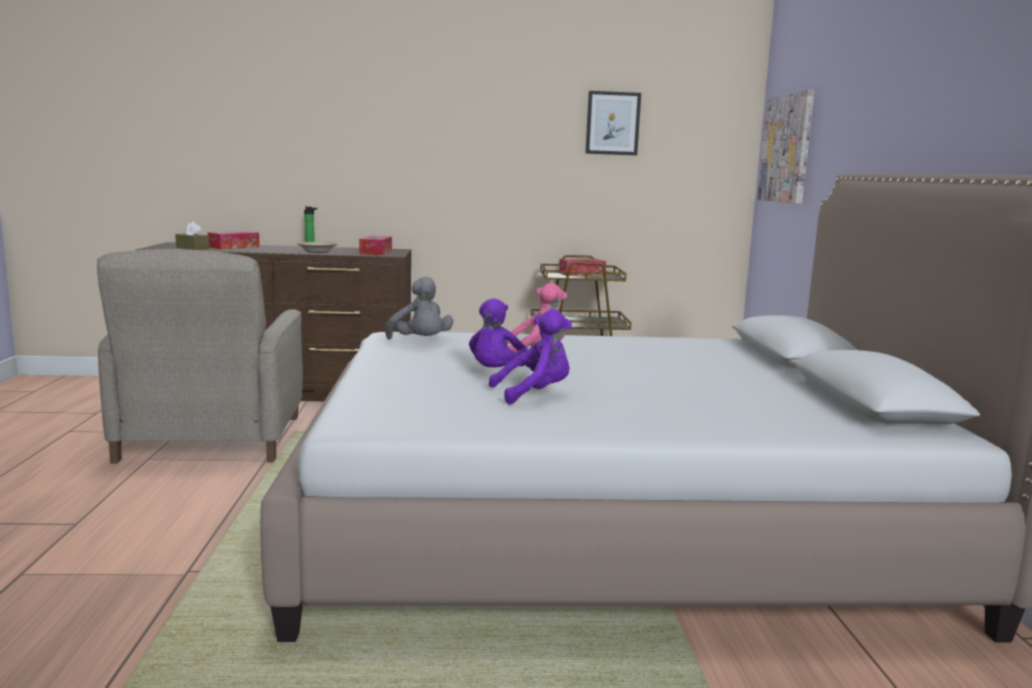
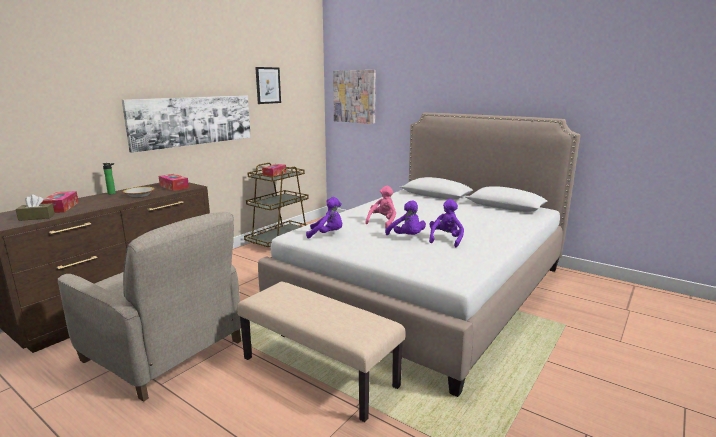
camera: 50 degrees left, 5 degrees up
(250, 524) = (319, 372): none -> beige bench
(421, 343) = (327, 234): grey plush toy -> purple plush toy
(456, 168) = (193, 121): none -> picture

